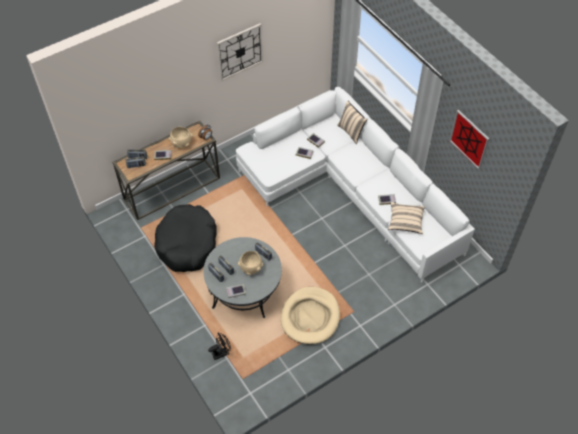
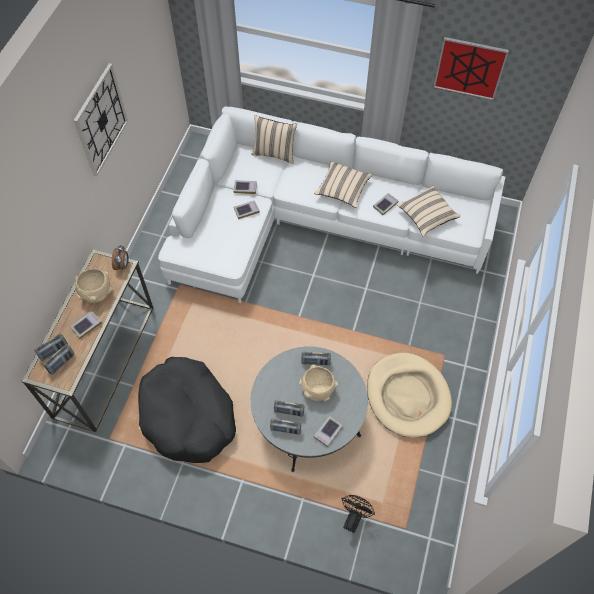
camera: 40 degrees left, 5 degrees up
(370, 176) = (342, 190): none -> beige pillow

